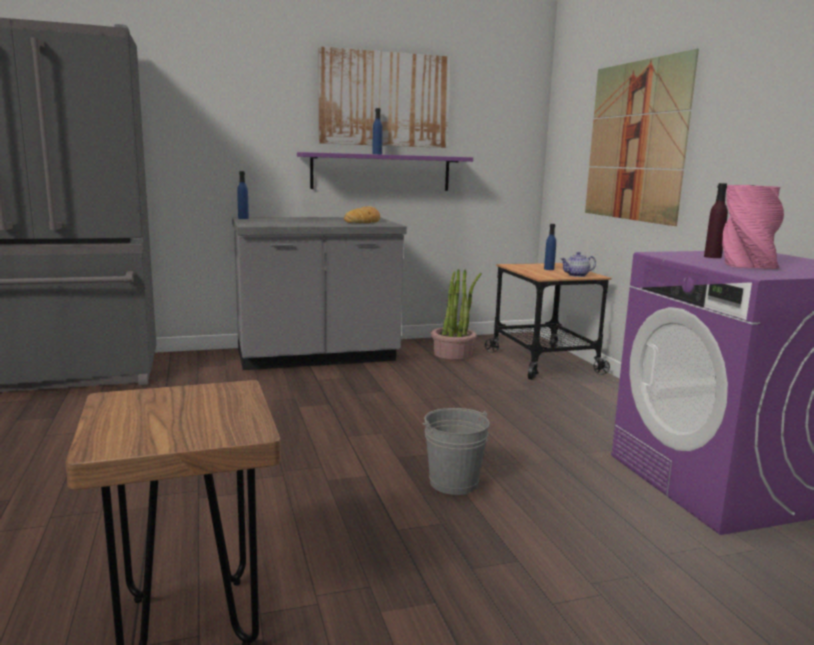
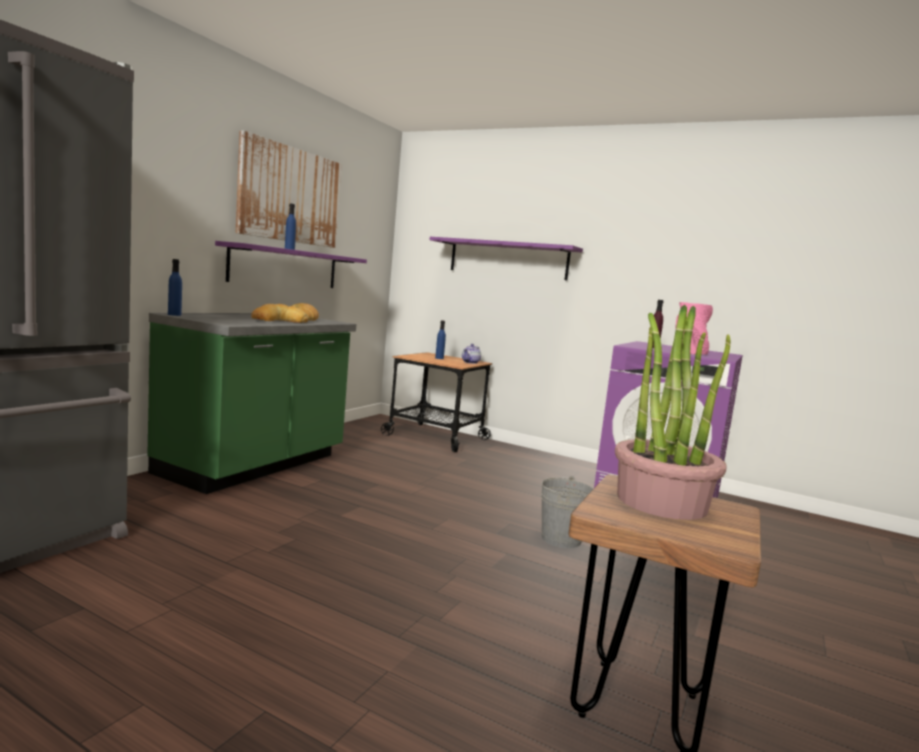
camera: 45 degrees left, 5 degrees down
(317, 357) = (254, 465): grey counter -> green counter
(322, 223) = (278, 320): none -> bread
(453, 353) = (362, 441): potted plant -> potted plant (661, 501)
(635, 141) = (508, 259): picture -> purple shelf

